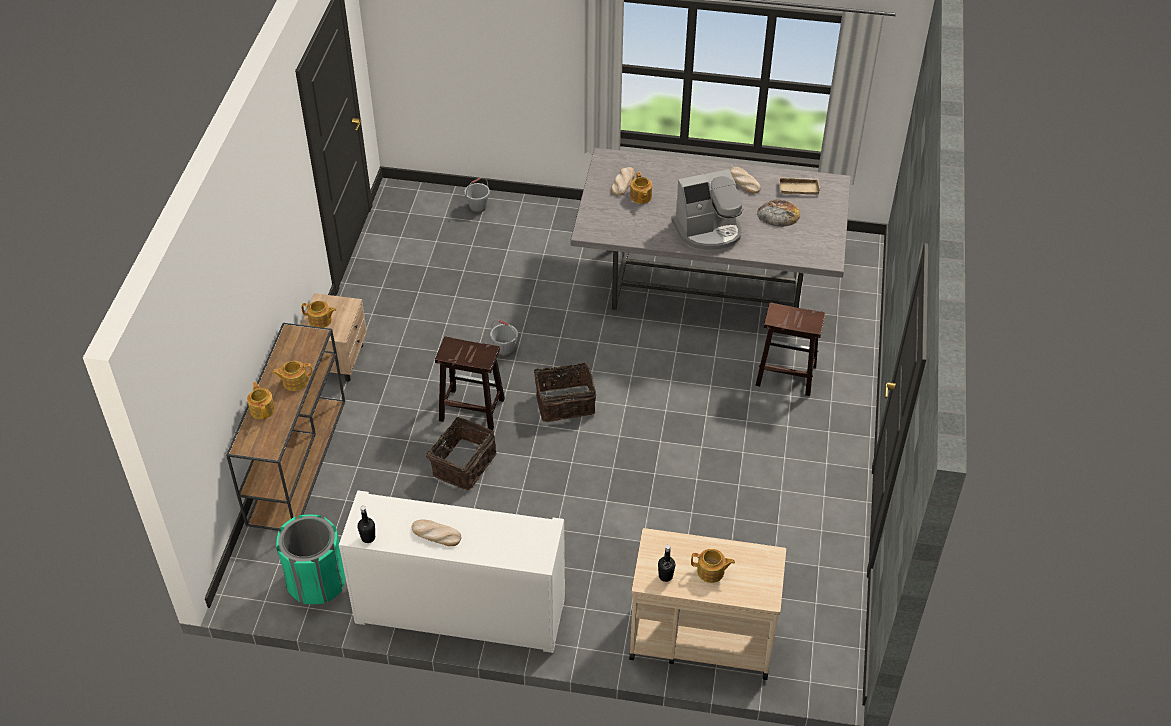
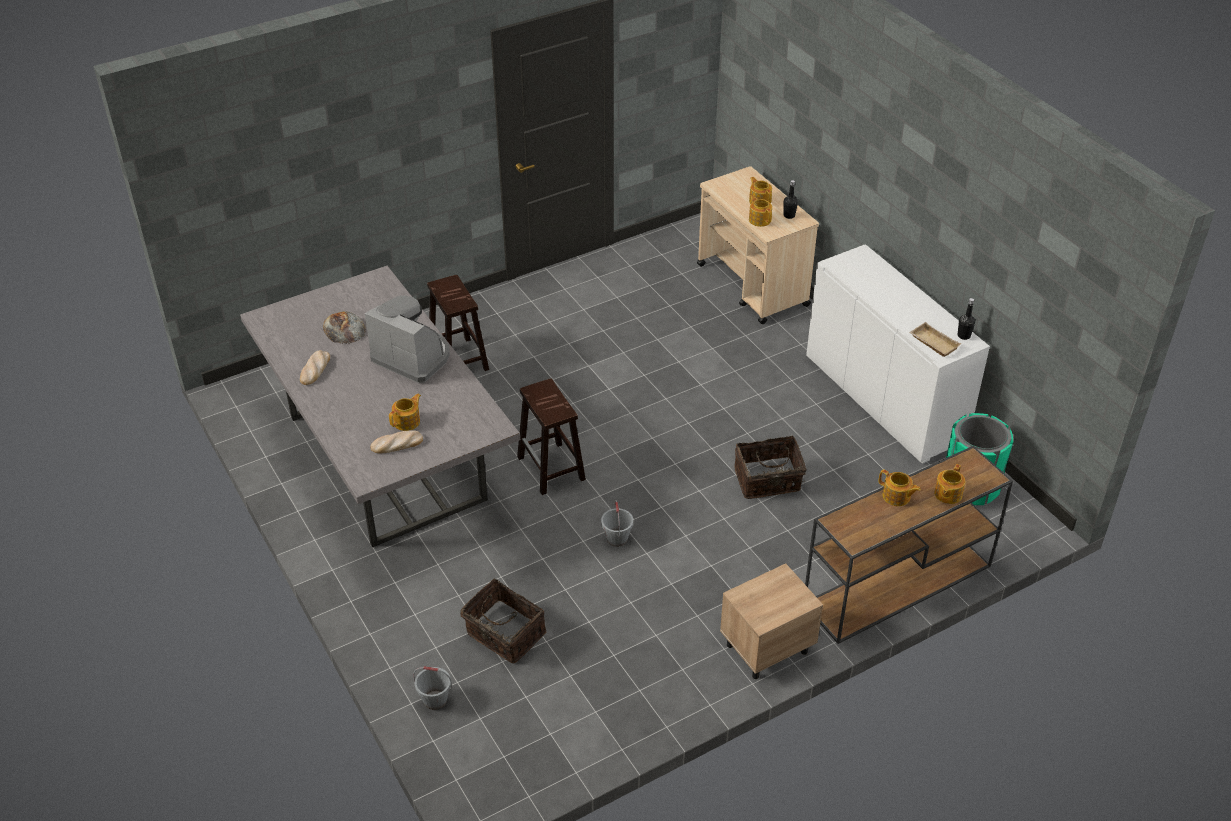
camera: 130 degrees left, 5 degrees down
(320, 320) = (784, 601): teapot -> teapot (759, 219)
(436, 534) = (913, 307): bread -> none
(470, 409) = (709, 514): brown stool -> brown stool (552, 469)
(564, 402) = (632, 463): basket -> basket (504, 635)
(799, 187) = (290, 334): beige tray -> beige tray (932, 343)

